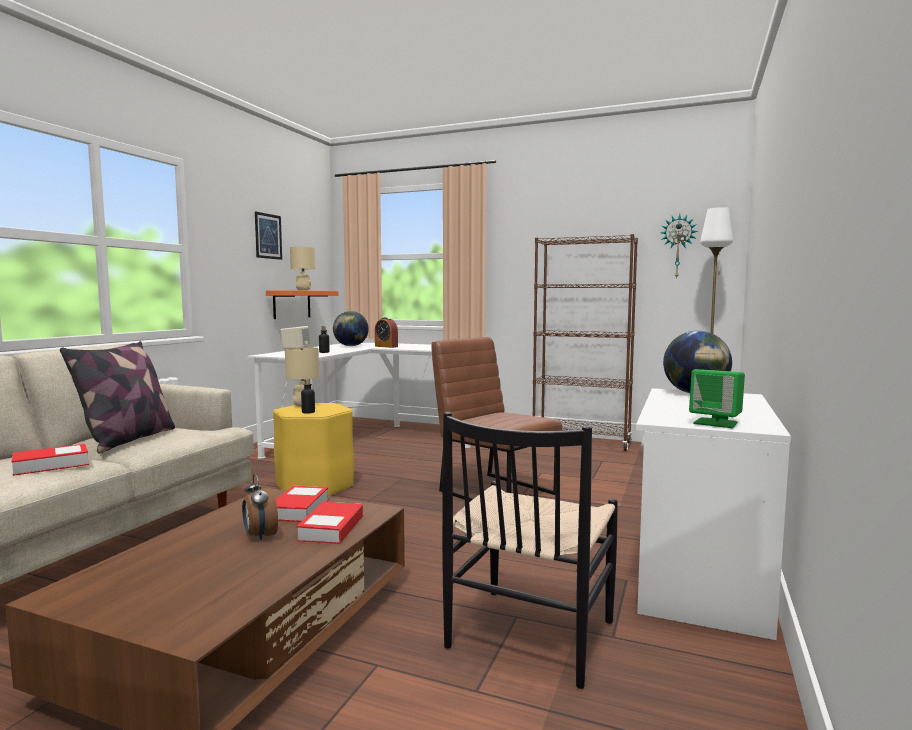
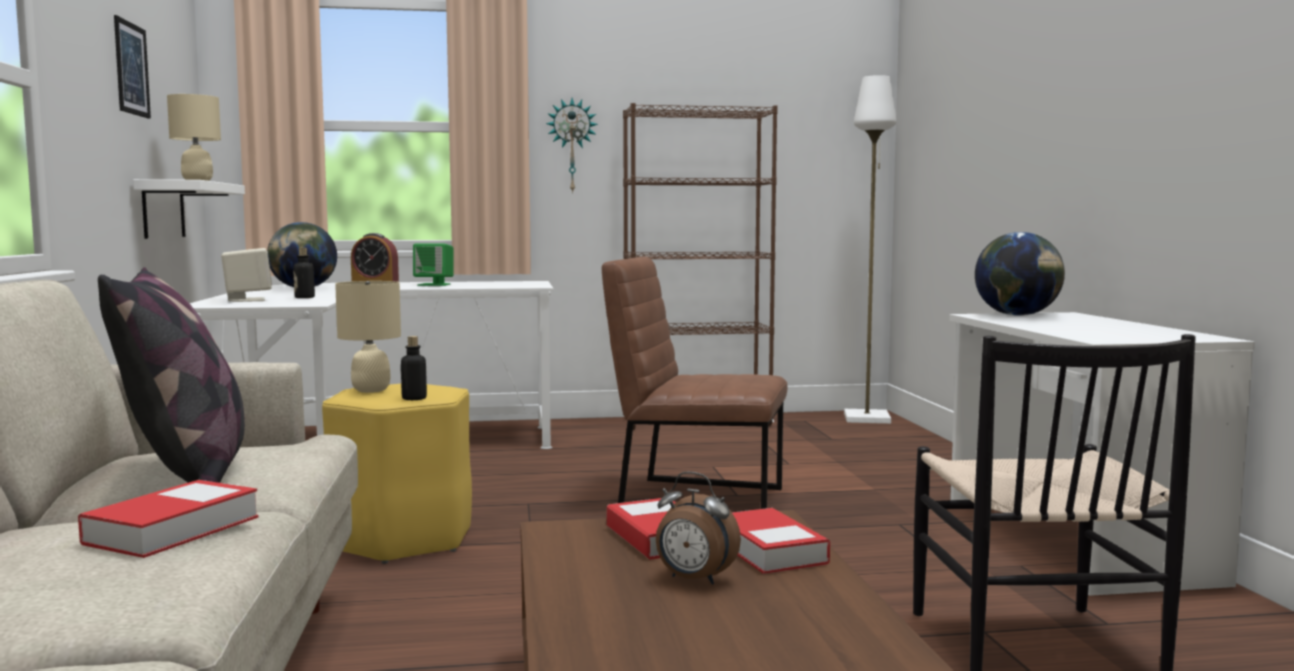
camera: 30 degrees left, 0 degrees up
(292, 304) = (163, 210): orange shelf -> white shelf
(678, 246) = (812, 128): wall clock -> wall clock (571, 145)
(716, 423) = (1156, 337): green speaker -> green speaker (434, 284)

